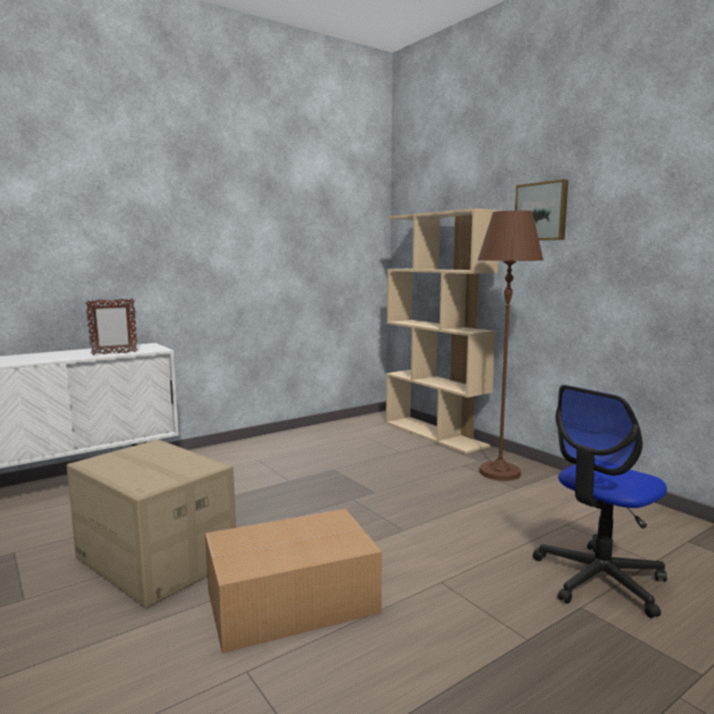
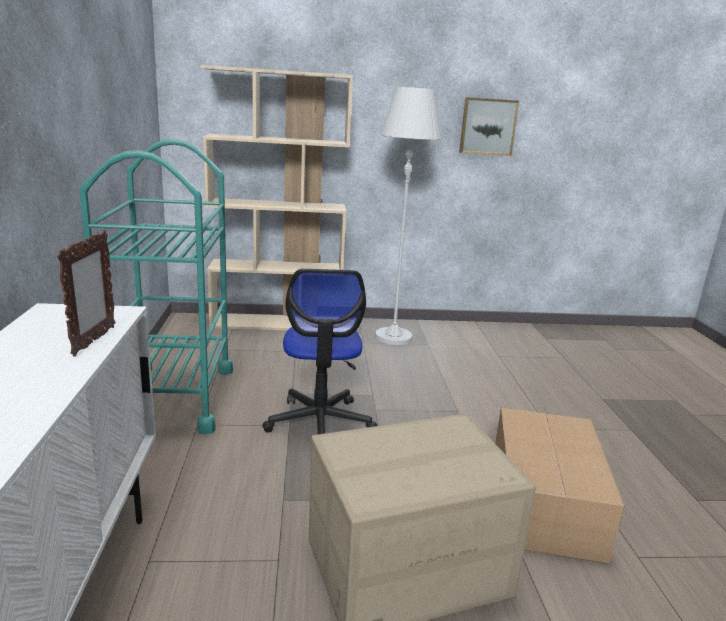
camera: 60 degrees left, 10 degrees up
(279, 445) = (172, 397): none -> turquoise cart
(499, 472) = (393, 337): brown floor lamp -> white floor lamp
(541, 212) = (397, 84): picture -> picture (487, 126)
(599, 579) = (575, 380): office chair -> office chair (320, 423)

